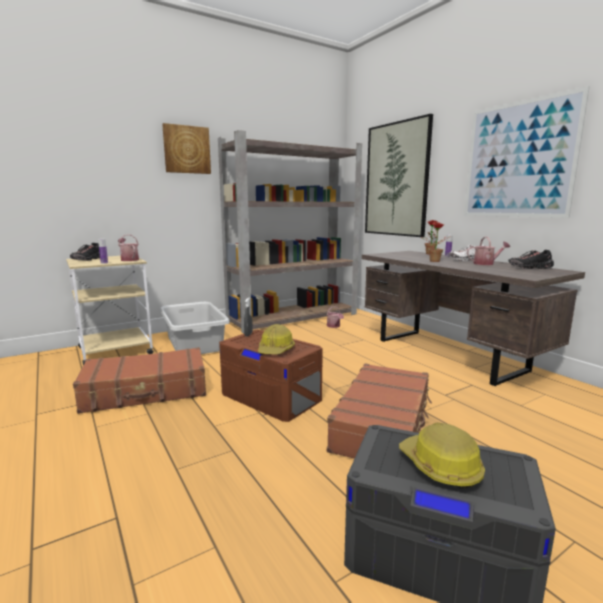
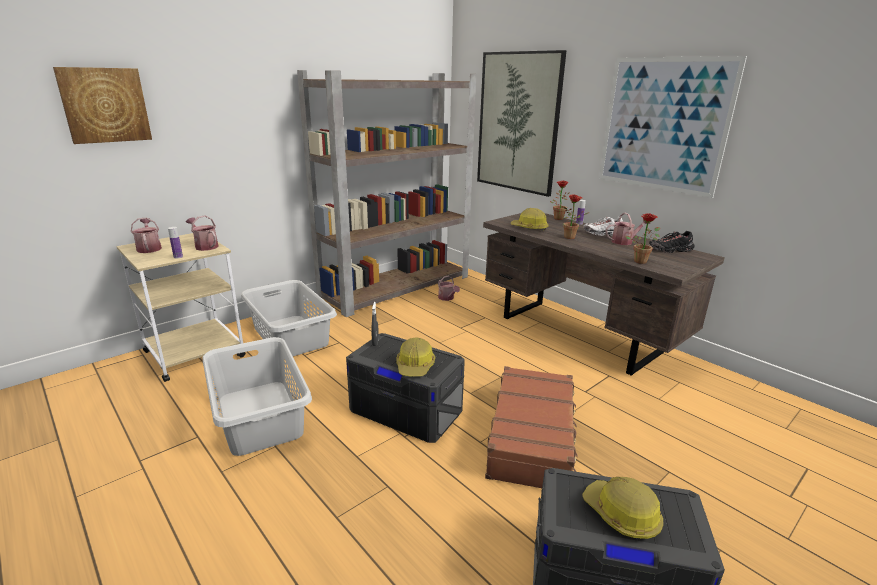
camera: 10 degrees left, 10 degrees up
(87, 259) = (149, 248): black shoe -> watering can
(146, 391) = (260, 415): brown suitcase -> grey laundry basket
(187, 149) = (258, 88): picture -> picture (105, 105)
(271, 396) = (406, 409): brown storage box -> grey storage box
(400, 257) = (529, 228): none -> hard hat
(497, 271) = (641, 260): none -> potted plant

